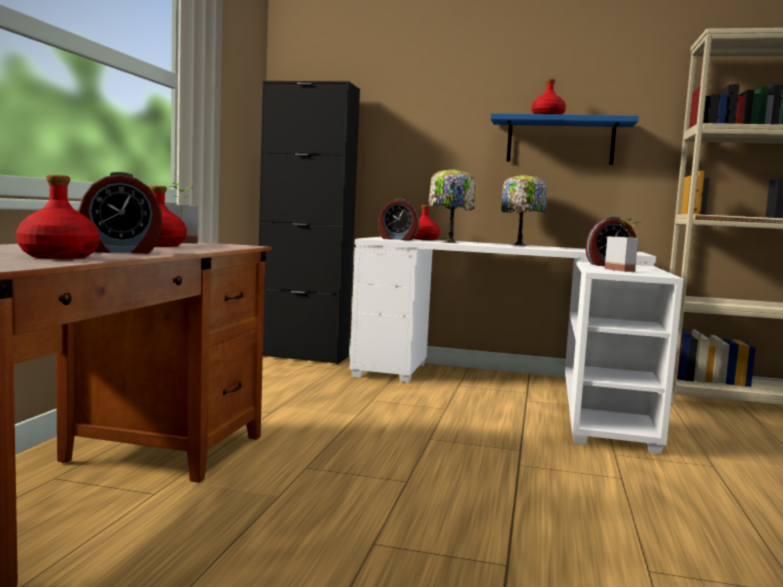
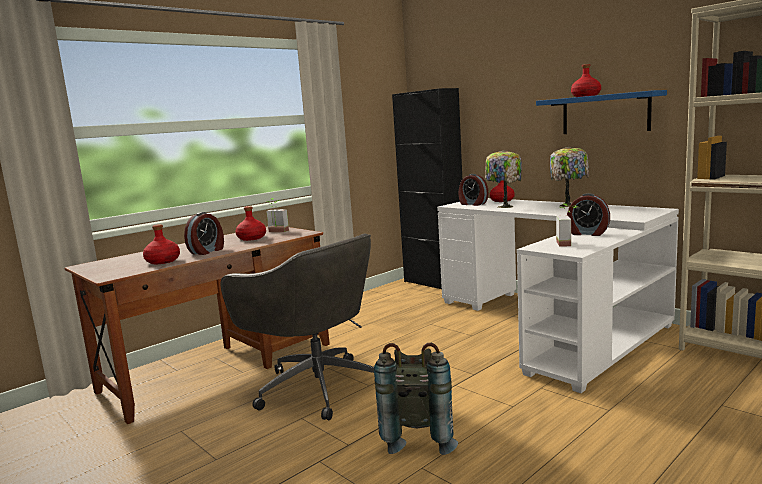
camera: 35 degrees right, 5 degrees up
(121, 251) = (207, 251): alarm clock -> alarm clock turned 75 degrees counterclockwise
(328, 495) = (316, 386): none -> grey office chair
(579, 533) = (419, 436): none -> grey backpack

